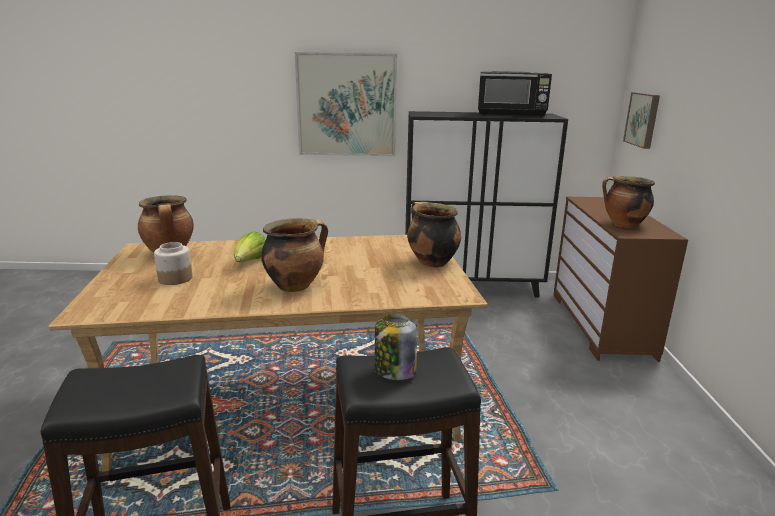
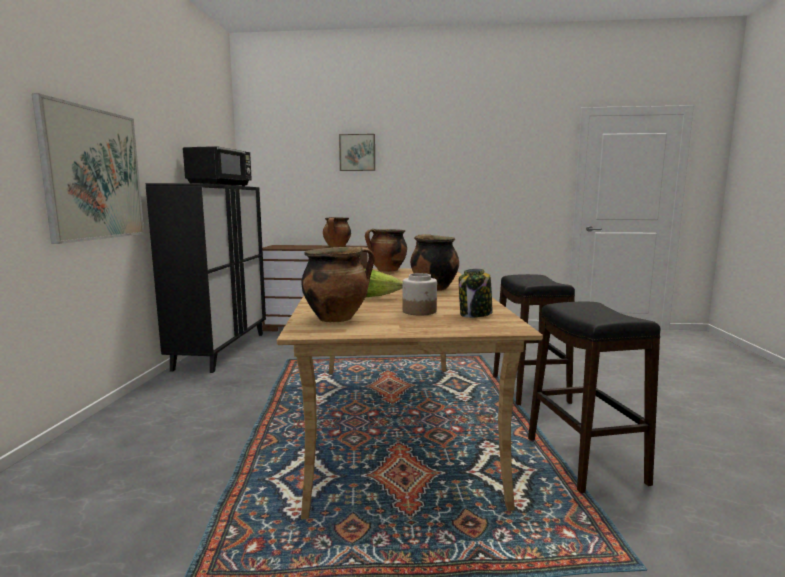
camera: 85 degrees left, 10 degrees down
(394, 371) = (537, 280): jar -> jar (475, 315)
(643, 119) = (278, 188): picture -> picture (357, 152)

